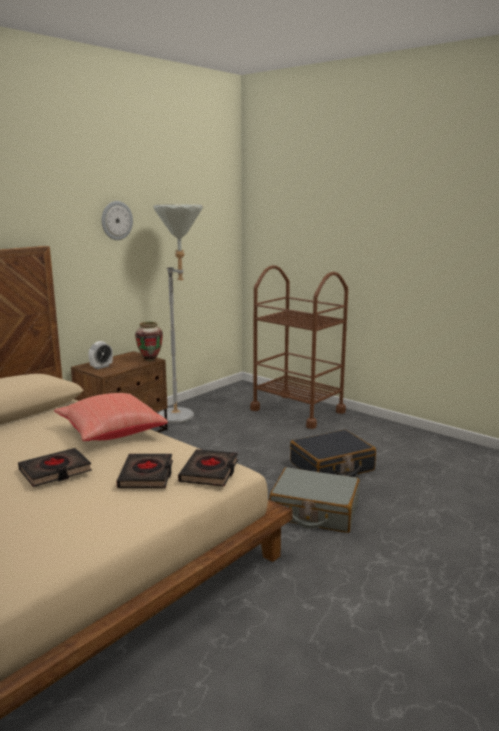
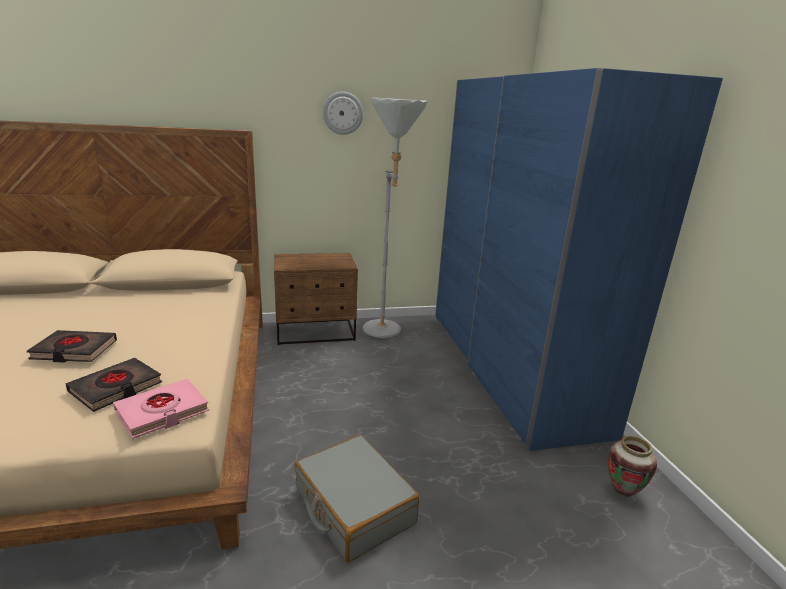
camera: 35 degrees right, 5 degrees up
(101, 367) = (294, 261): alarm clock -> none
(110, 433) = (188, 329): red pillow -> none
(150, 360) = (344, 265): vase -> vase (623, 492)
(209, 472) = (162, 412): black book -> pink book
(297, 411) = (509, 367): brown cart -> blue wardrobe
(332, 467) = (453, 456): black suitcase -> none

